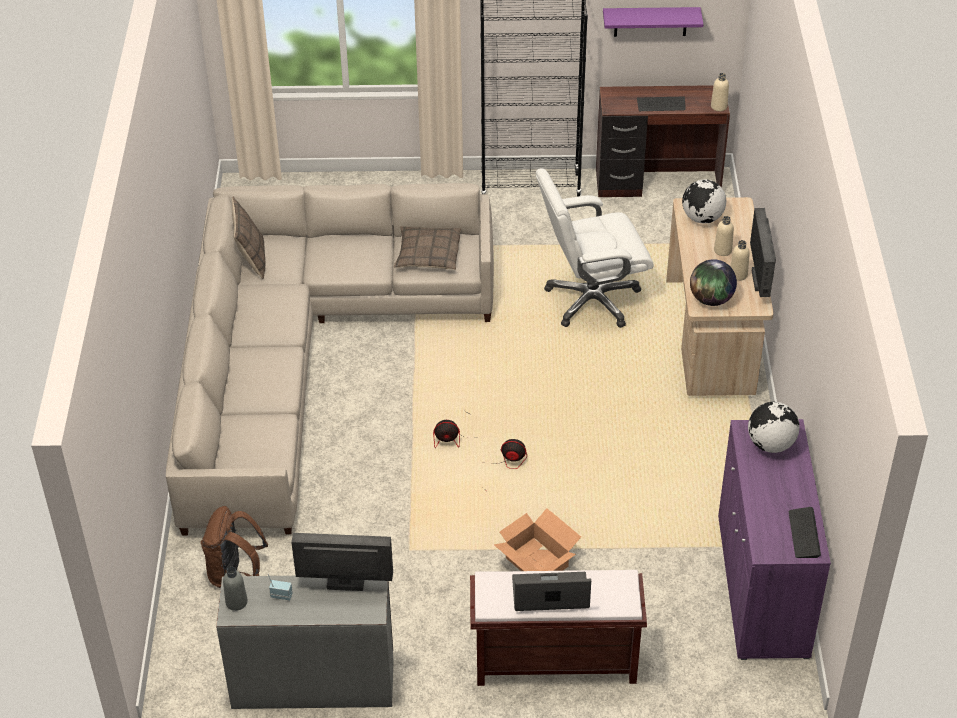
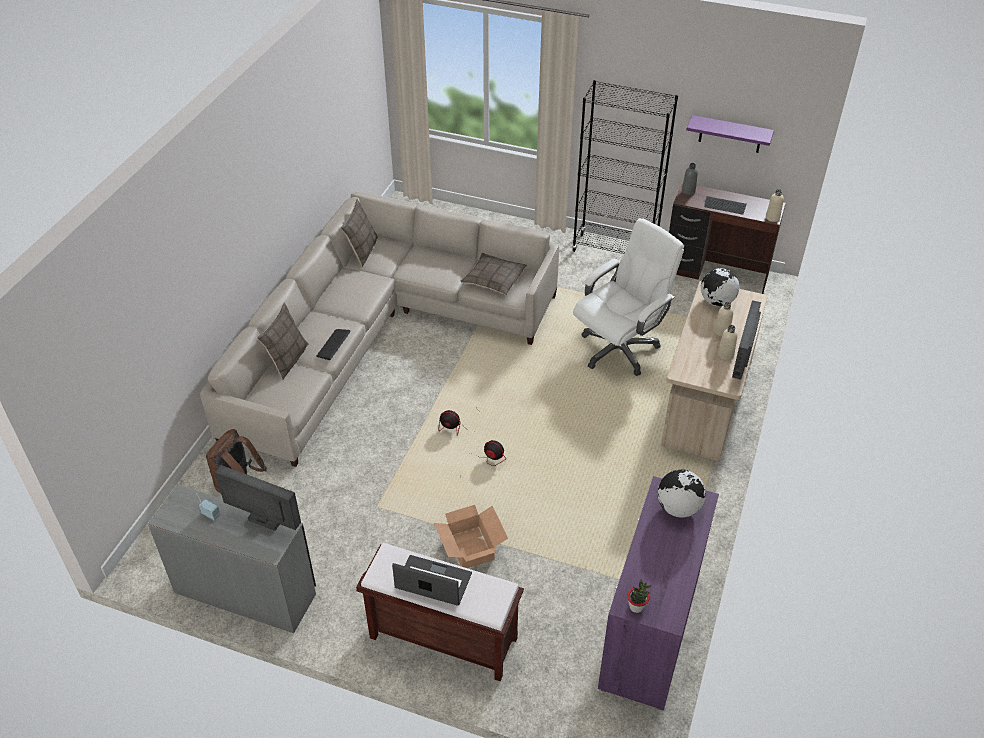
camera: 20 degrees right, 0 degrees up
(236, 602) = (174, 509): grey bottle -> grey bottle (688, 191)
(237, 411) = (287, 360): none -> pillow
(591, 300) = (619, 348): white office chair -> white office chair turned 135 degrees clockwise
(711, 299) = (692, 369): globe -> none
(776, 549) = (636, 607): none -> potted plant
(804, 534) = (669, 600): keyboard -> keyboard (333, 344)

